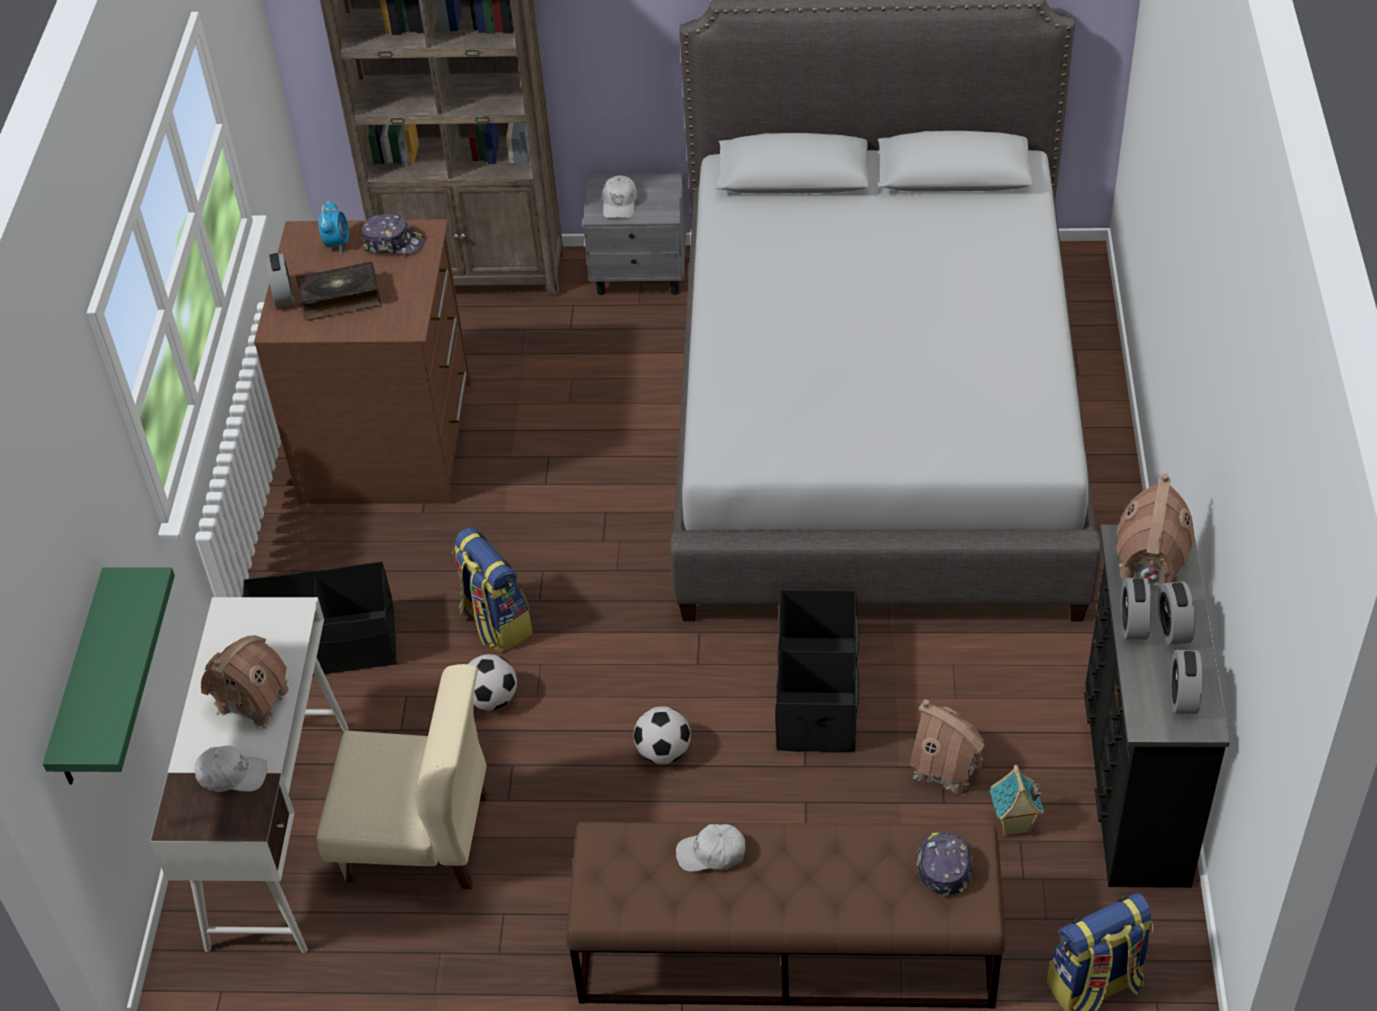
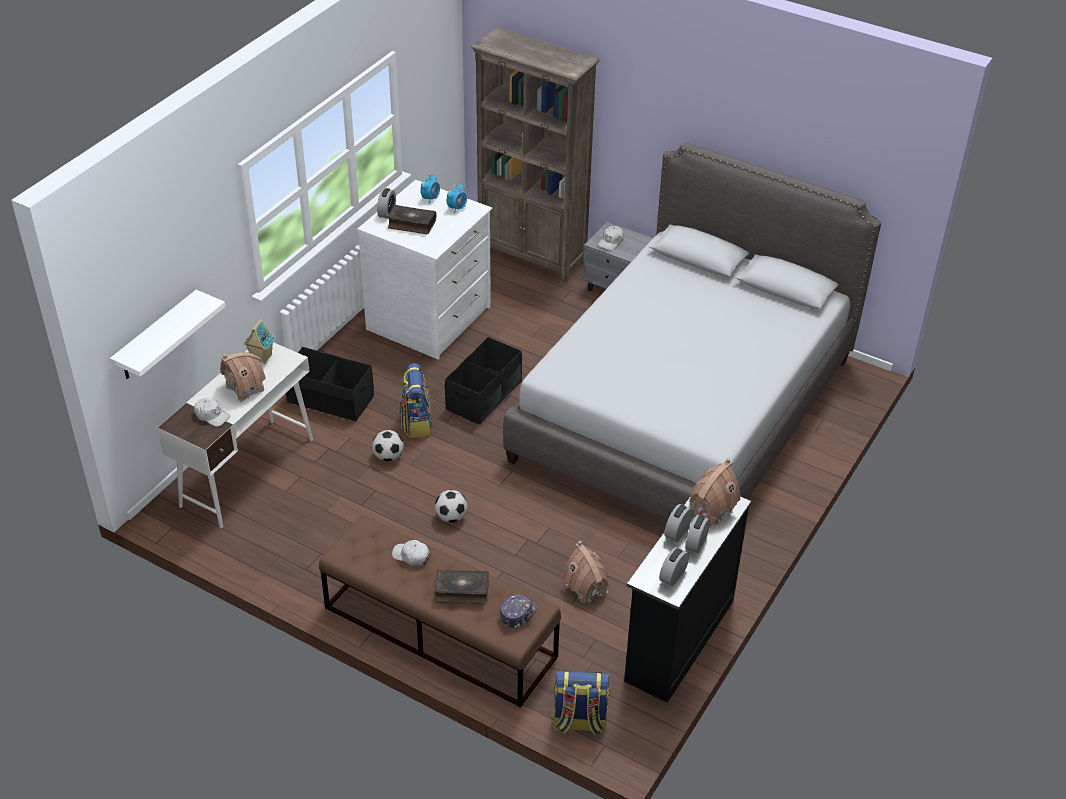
camera: 25 degrees right, 5 degrees down
(82, 684) = (157, 337): green shelf -> white shelf
(390, 442) = (430, 319): brown dresser -> white dresser
(393, 243) = (457, 208): cap -> alarm clock
(418, 838) = (308, 502): beige chair -> none
(817, 693) = (548, 525): black storage box -> black storage box (484, 395)
(834, 873) = (461, 591): none -> book
(1013, 825) = (598, 630): toy house -> toy house (261, 358)

